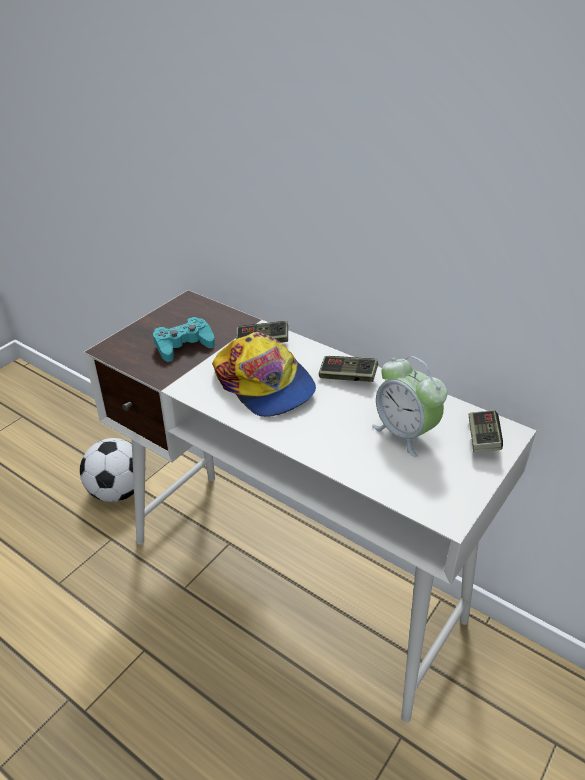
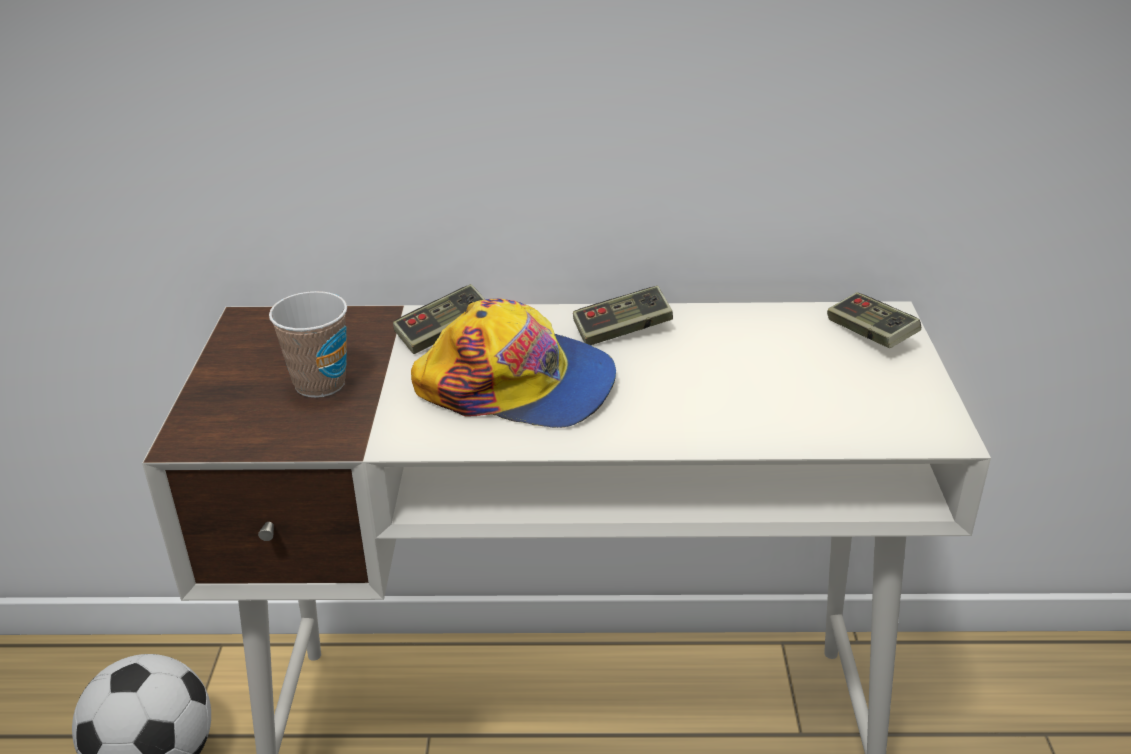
camera: 35 degrees left, 5 degrees down
(183, 345) = (320, 384): turquoise game controller -> cup
(405, 434) = (778, 367): alarm clock -> none

